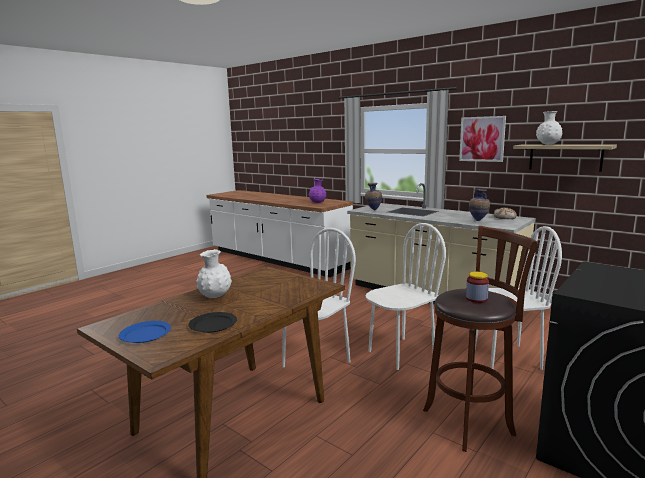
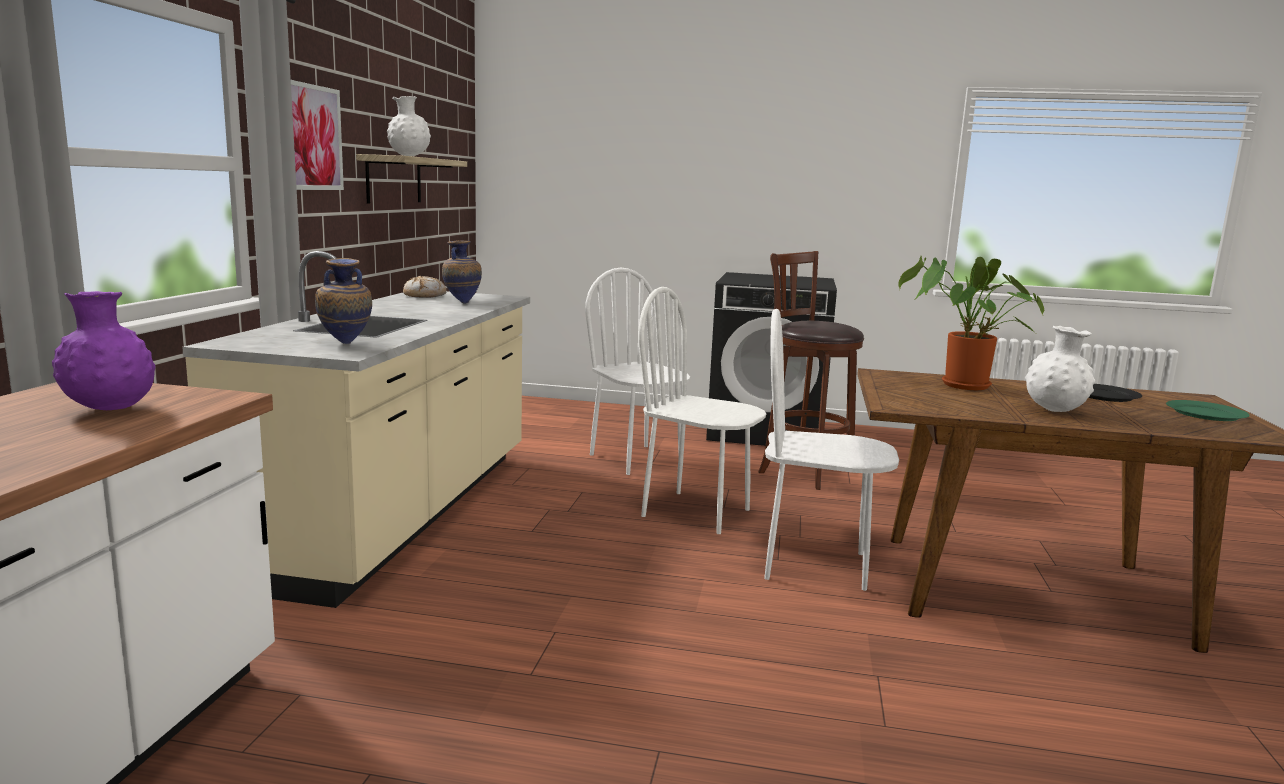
camera: 120 degrees left, 0 degrees up
(145, 334) = (1206, 414): blue plate -> green plate
(280, 294) = (960, 386): none -> potted plant
(476, 299) = (828, 323): jar -> none

